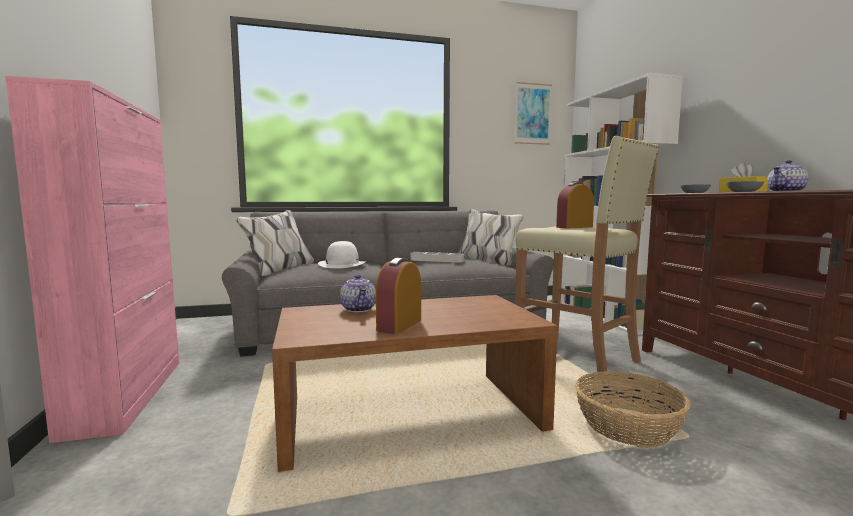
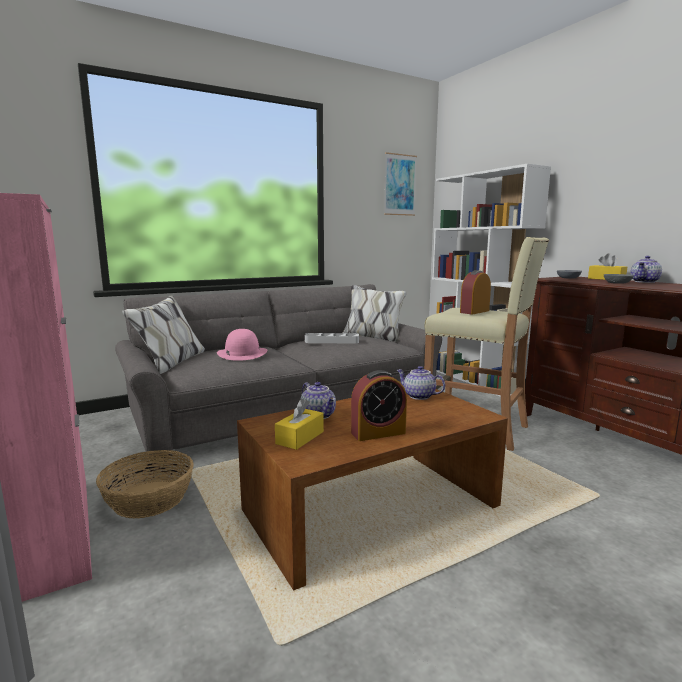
camera: 15 degrees left, 5 degrees up
(320, 322) = (300, 437): none -> yellow tissue box
(342, 264) = (242, 353): white hat -> pink hat
(399, 325) = (378, 433): alarm clock -> alarm clock turned 120 degrees counterclockwise
(478, 303) = (418, 396): none -> teapot
(628, 427) = (553, 493): basket -> basket (150, 499)

